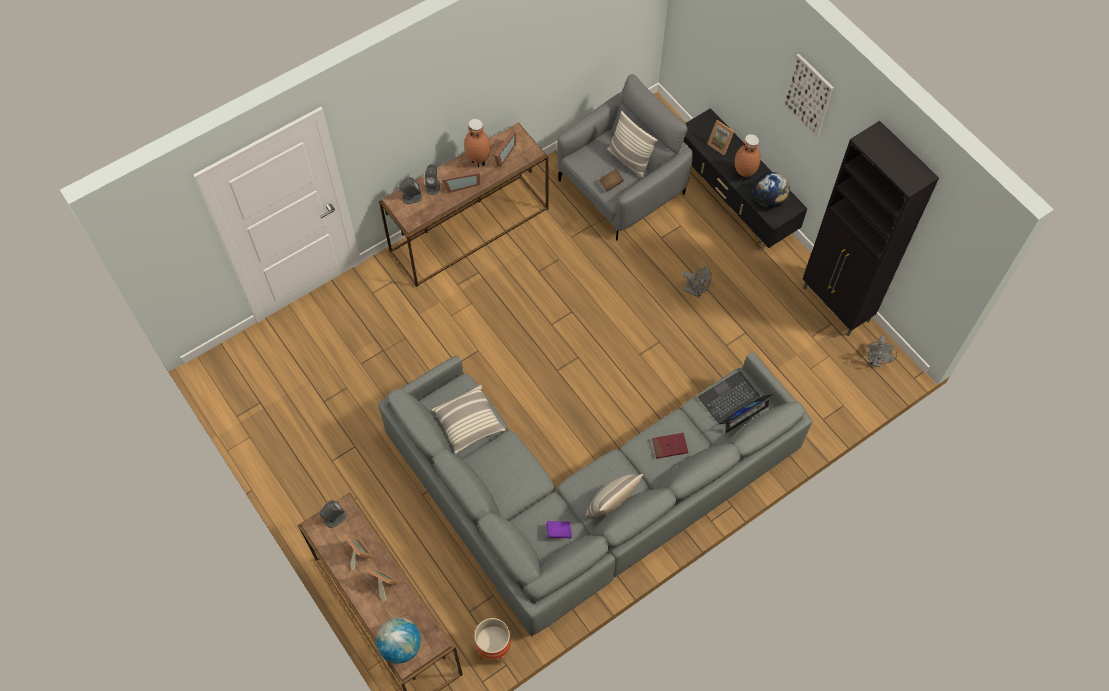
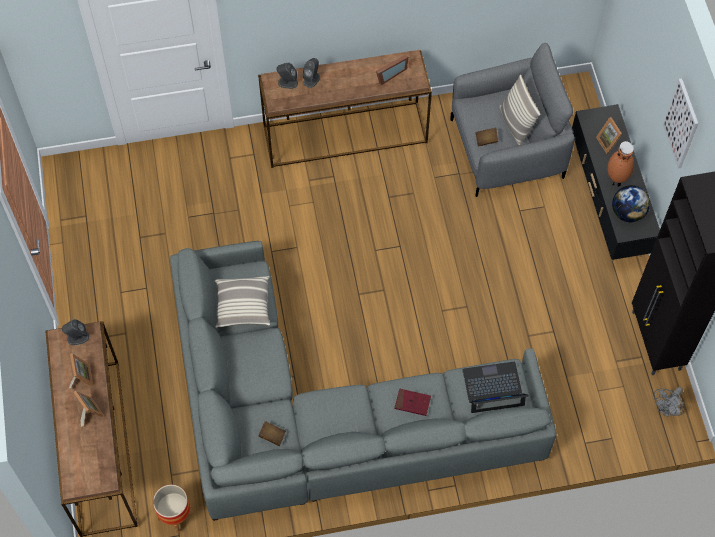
camera: 25 degrees right, 0 degrees up
(400, 646) = (76, 471): globe -> none
(460, 185) = (337, 87): picture frame -> none
(479, 161) = (365, 72): brown vase -> none
(558, 532) = (272, 436): purple book -> brown book
(611, 503) = (332, 431): pillow -> none
(696, 291) = (526, 274): grey fan -> none

